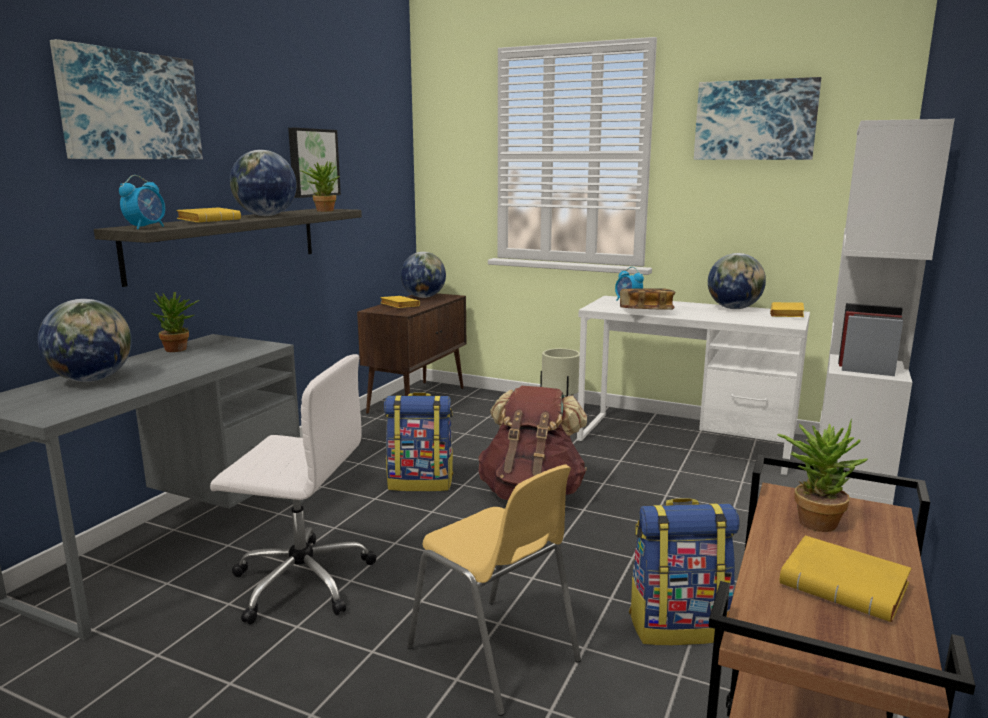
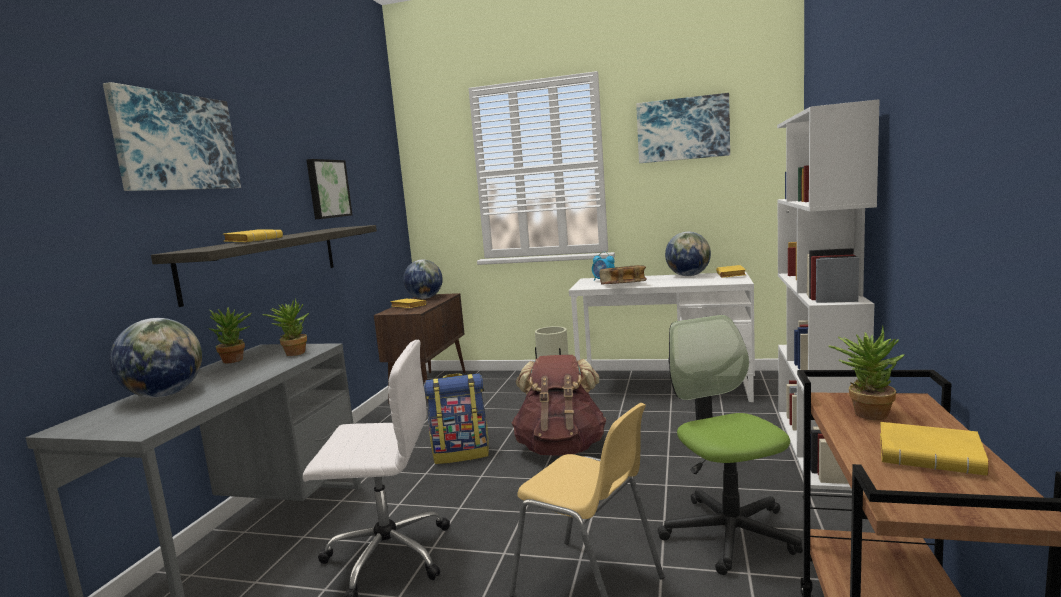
camera: 10 degrees left, 5 degrees down
(146, 227) = (203, 249): alarm clock -> none
(265, 216) = (299, 234): globe -> none
(322, 211) = (344, 228): potted plant -> potted plant (292, 353)
(678, 626) = (729, 533): backpack -> office chair

